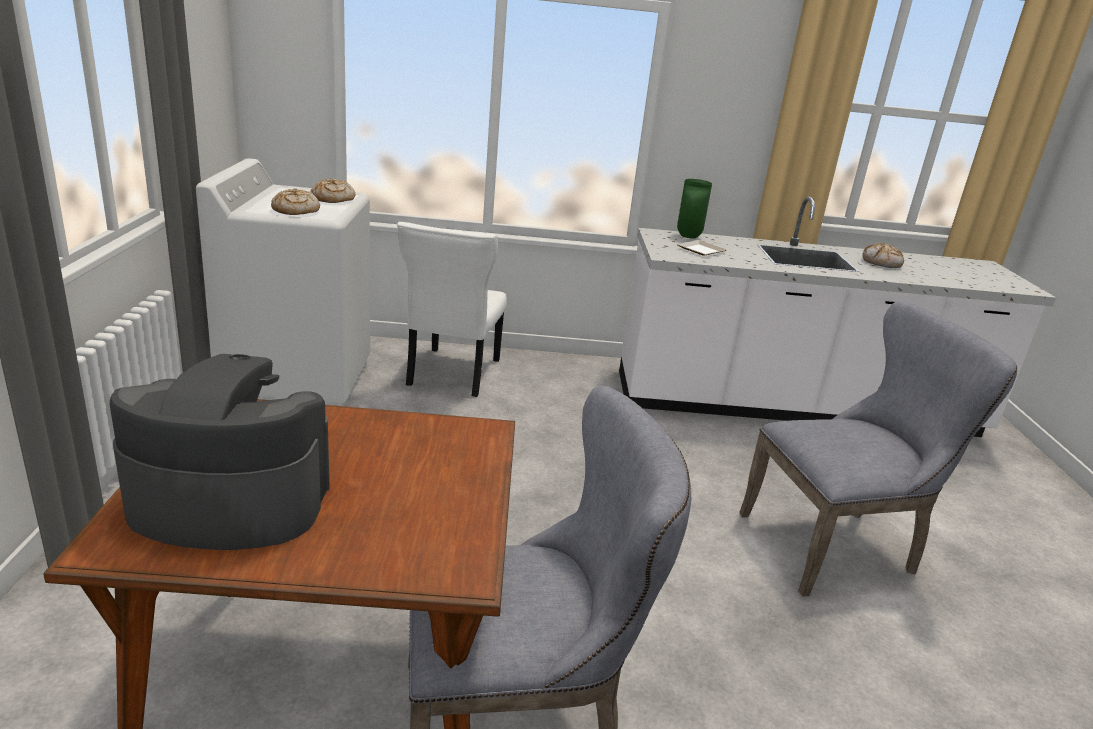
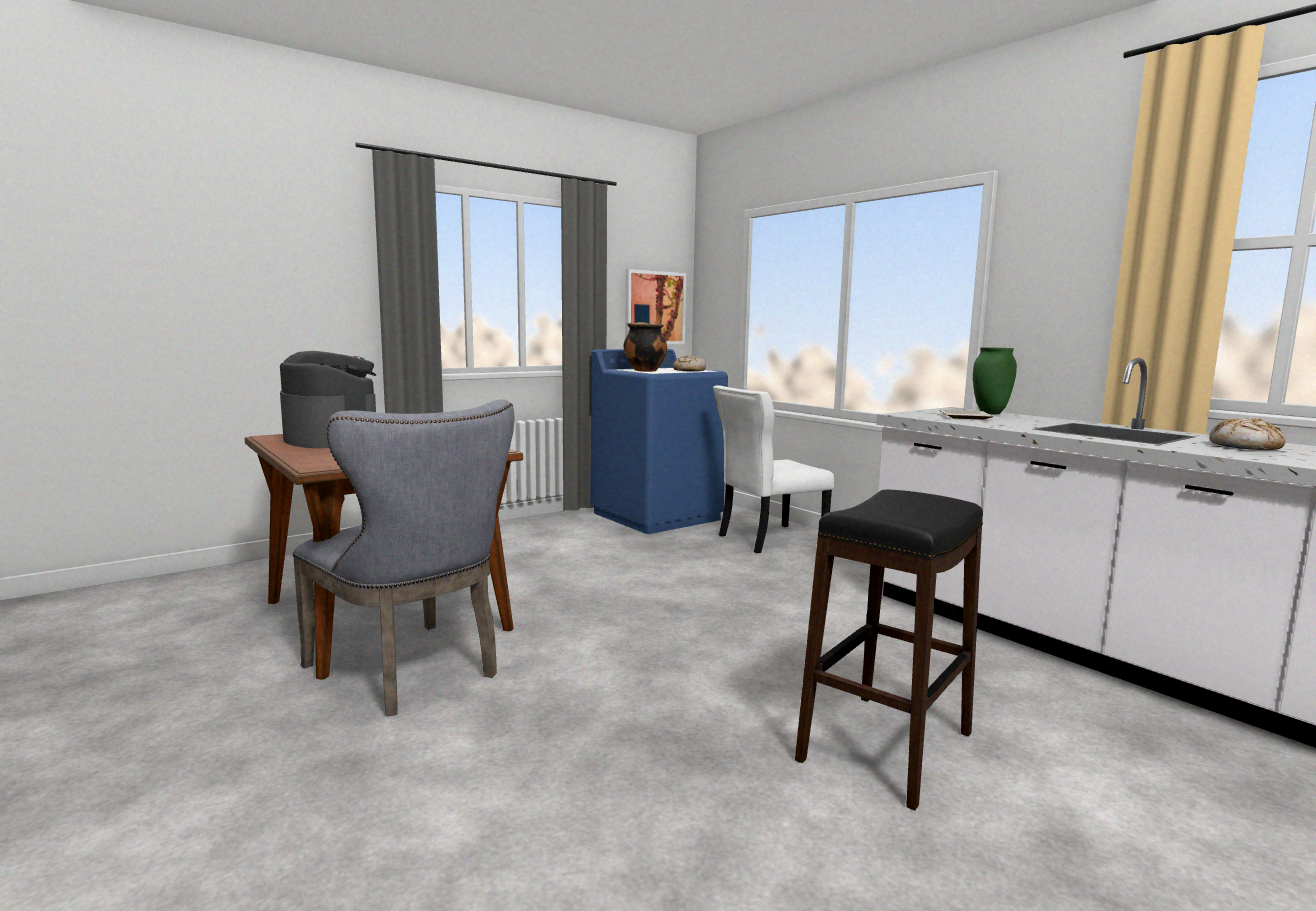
camera: 55 degrees right, 15 degrees down
(209, 97) = (654, 308): none -> picture
(295, 211) = (644, 371): bread -> cooking pot
(298, 379) = (657, 516): white washing machine -> blue washing machine
(838, 545) = (886, 747): grey chair -> black stool

